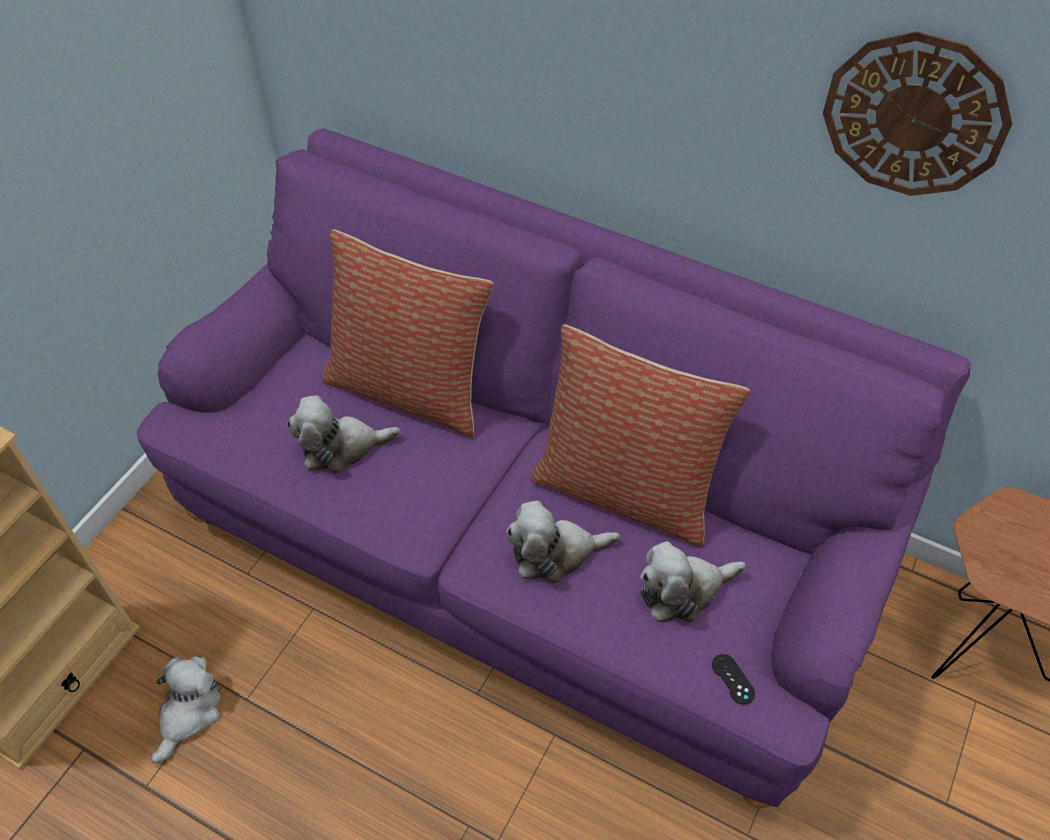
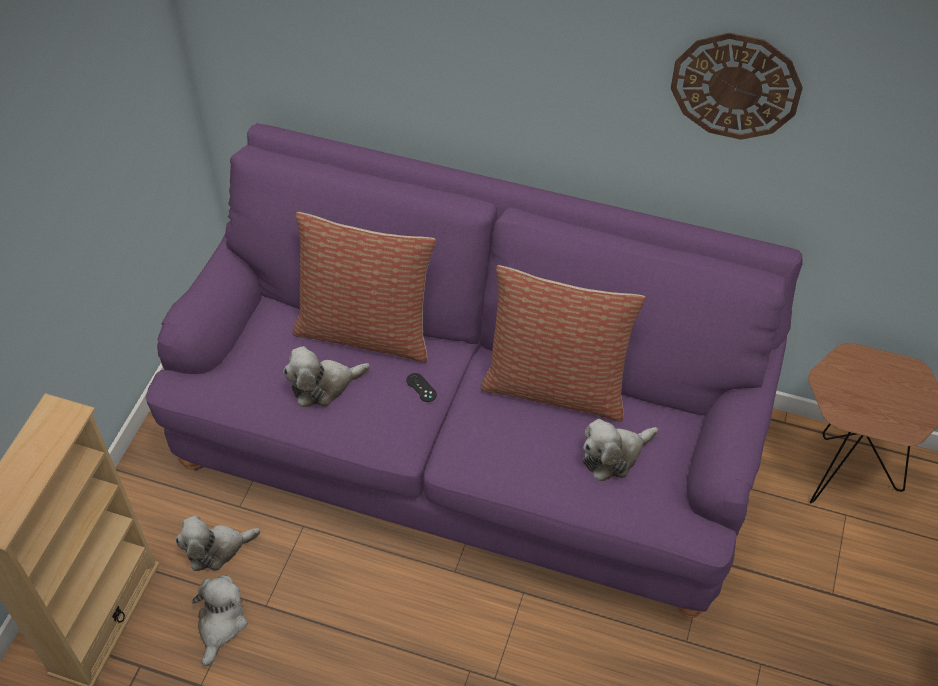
camera: 10 degrees left, 0 degrees up
(555, 553) = (512, 442): plush toy -> plush toy (216, 549)
(733, 679) = (662, 513): black game controller -> black game controller (421, 387)

